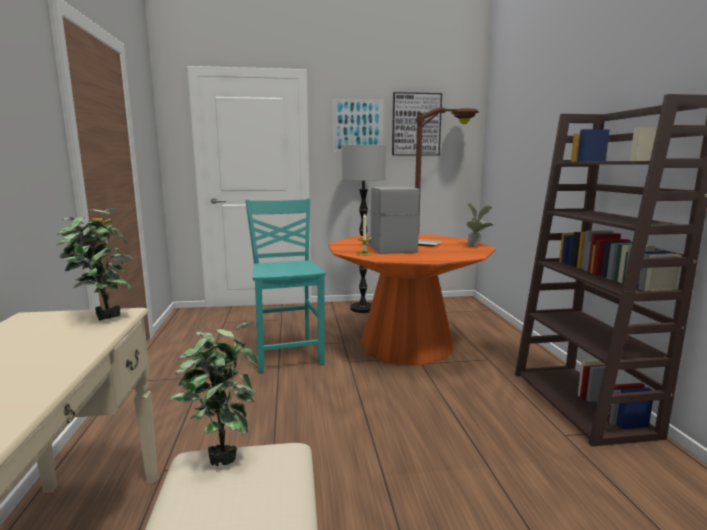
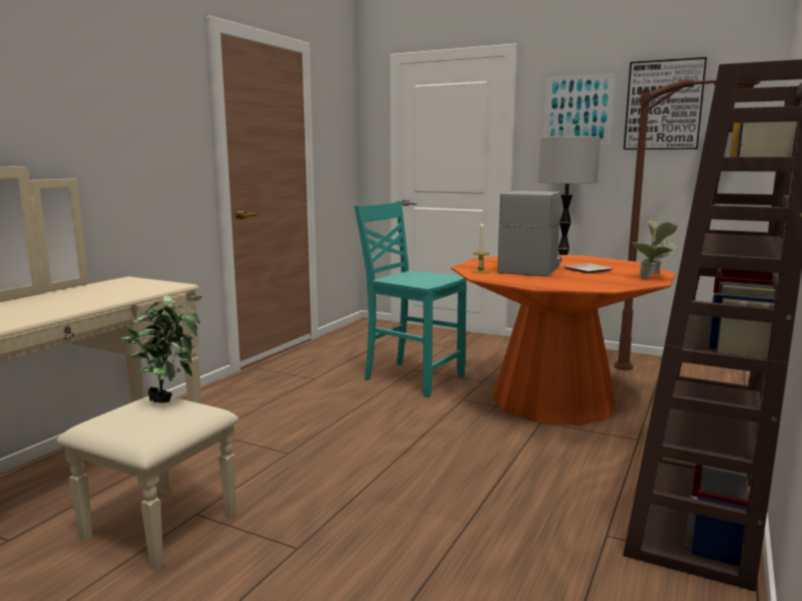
camera: 35 degrees right, 0 degrees up
(103, 317) = (161, 286): potted plant -> none
(288, 353) = (412, 378): turquoise chair -> turquoise chair turned 75 degrees counterclockwise

